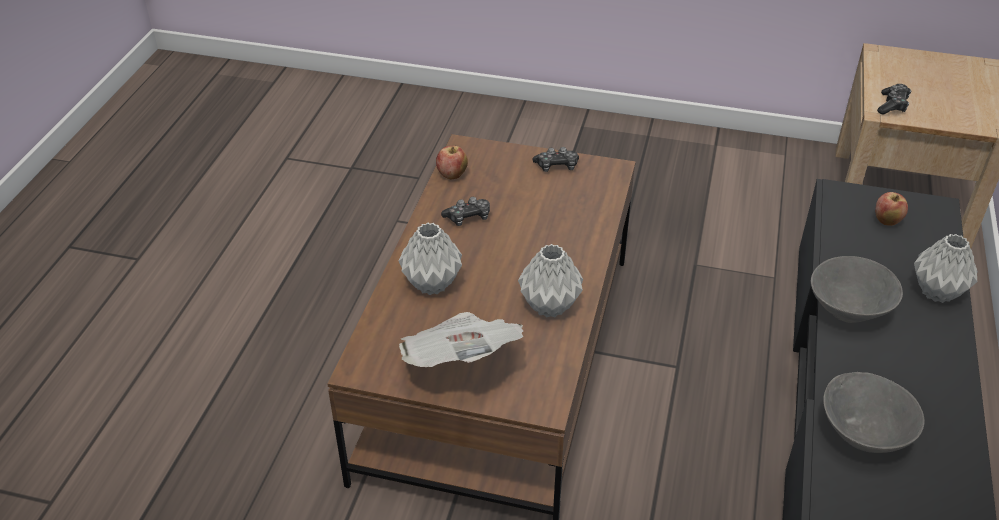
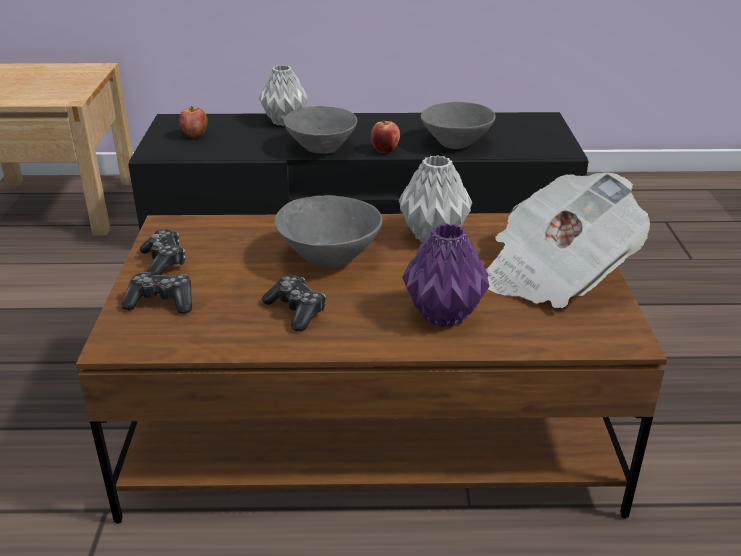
camera: 105 degrees left, 10 degrees down
(430, 284) = (444, 316): grey vase -> purple vase
(452, 175) = (196, 341): apple -> apple (385, 151)
(535, 242) = (329, 257): none -> grey bowl
(892, 105) = (57, 95): game controller -> game controller (161, 302)

